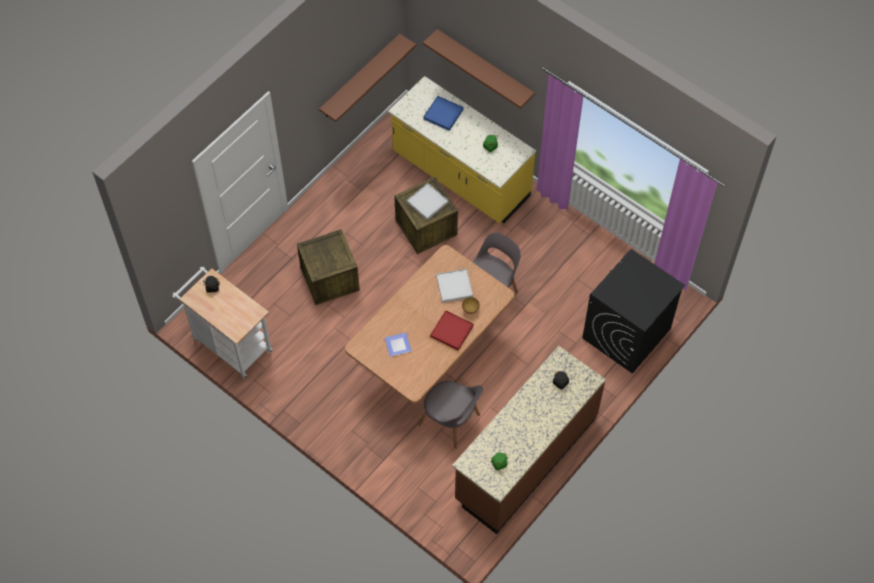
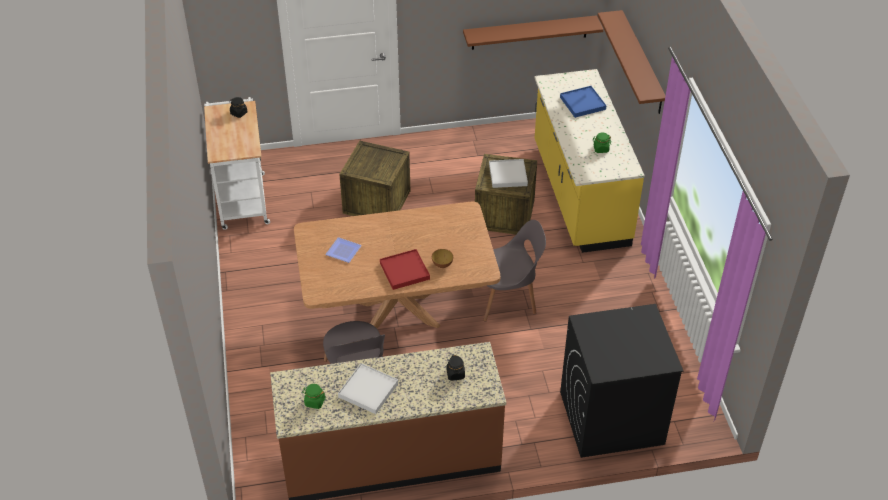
camera: 40 degrees right, 15 degrees down
(454, 286) = (448, 238): white tray -> white tray (368, 390)

